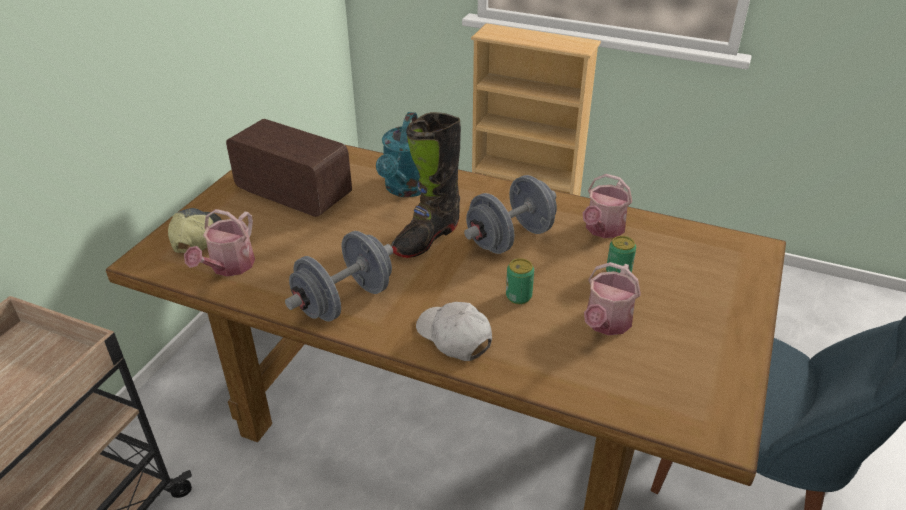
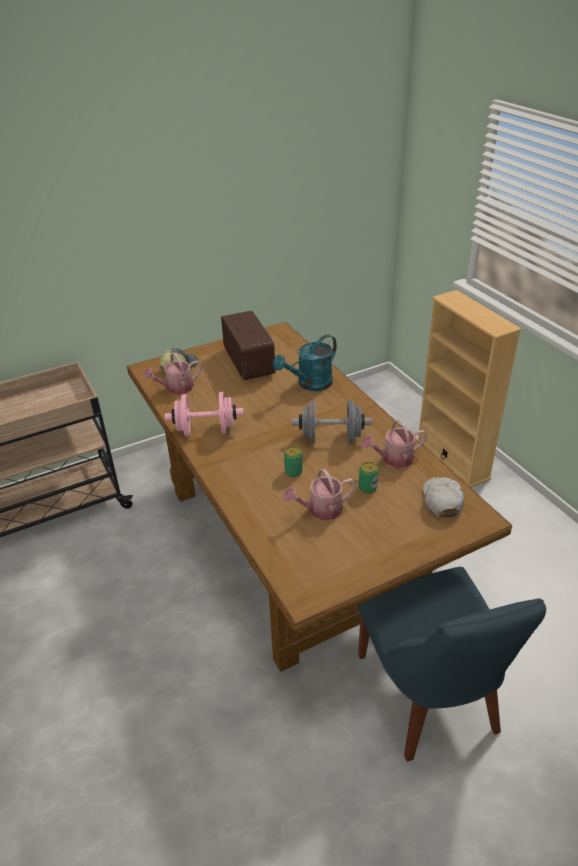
camera: 40 degrees right, 0 degrees up
(344, 301) = (206, 430): grey dumbbell -> pink dumbbell
(426, 238) = (286, 417): black boot -> none
(454, 337) = (234, 475): white cap -> white cap (441, 500)

